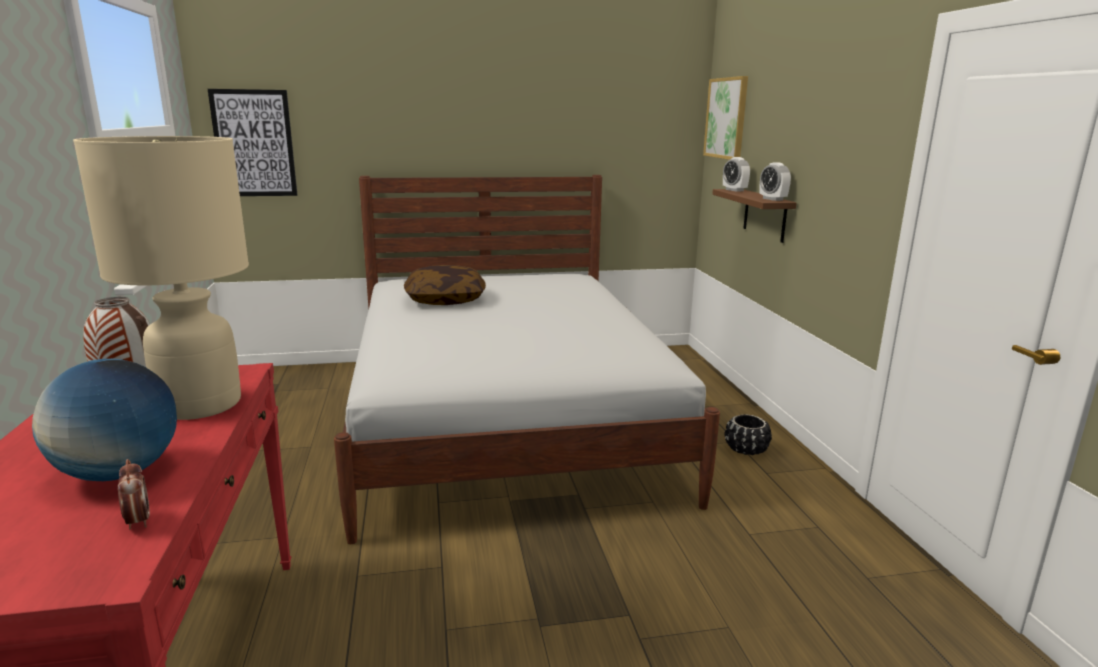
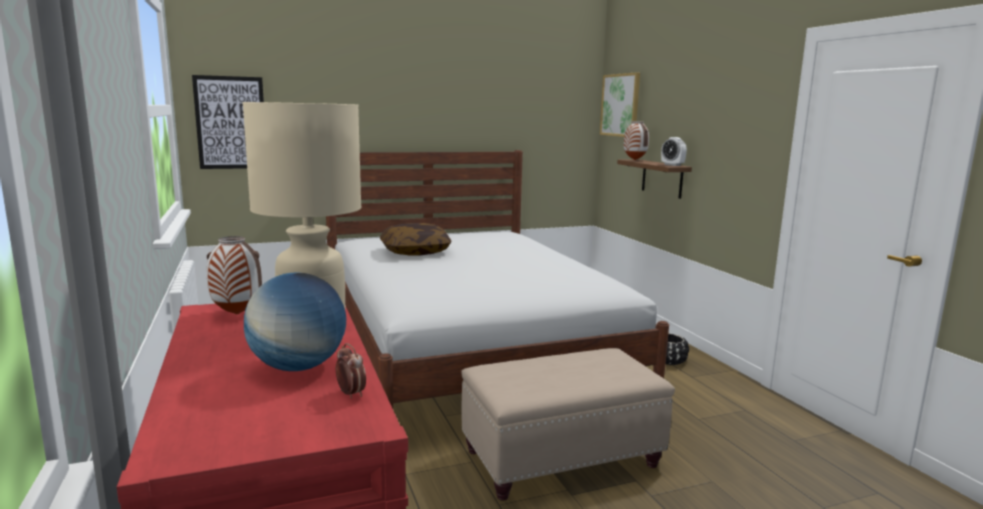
camera: 10 degrees left, 5 degrees down
(551, 573) = (562, 458): none -> beige ottoman
(734, 190) = (635, 160): alarm clock -> vase

